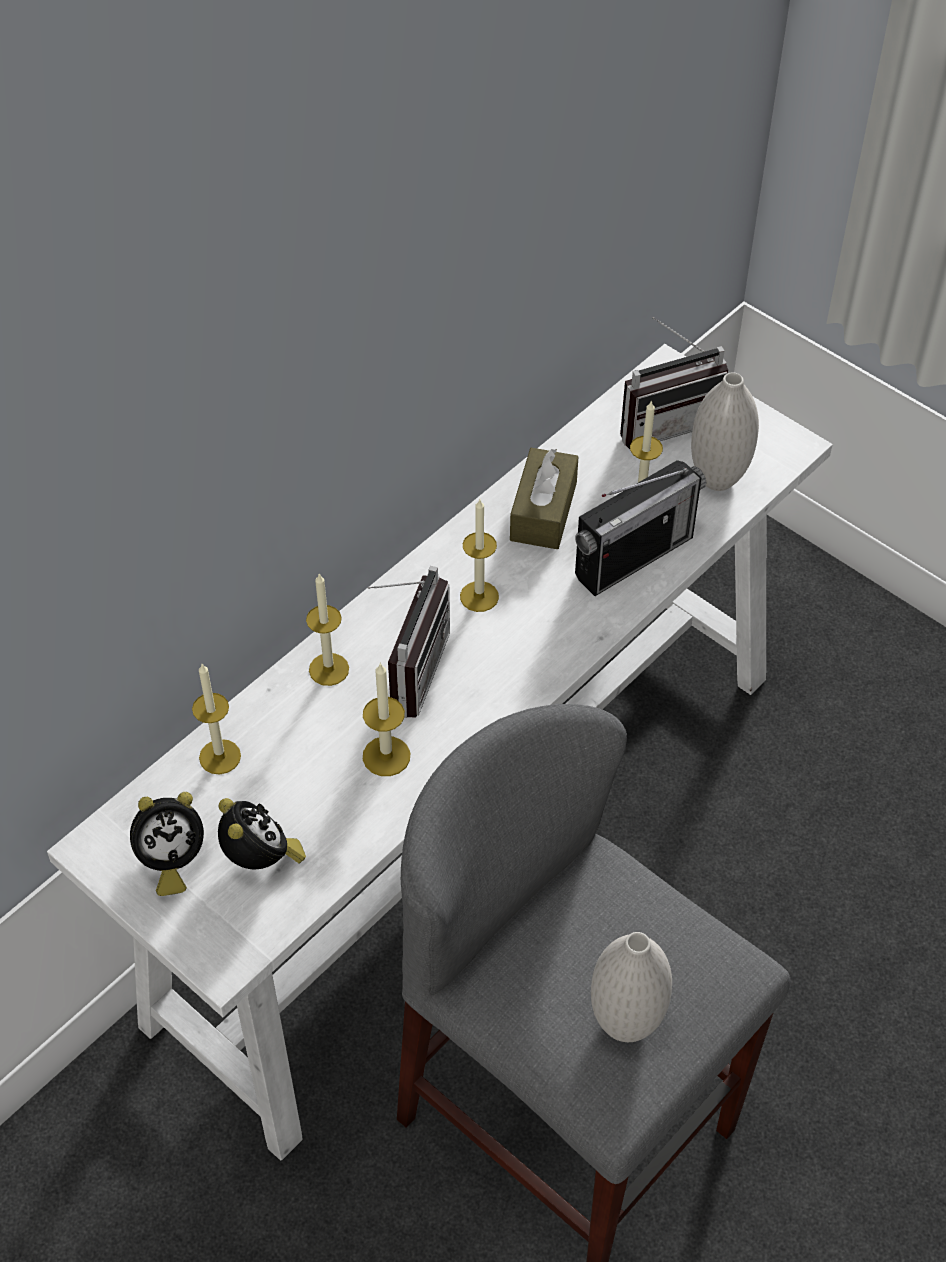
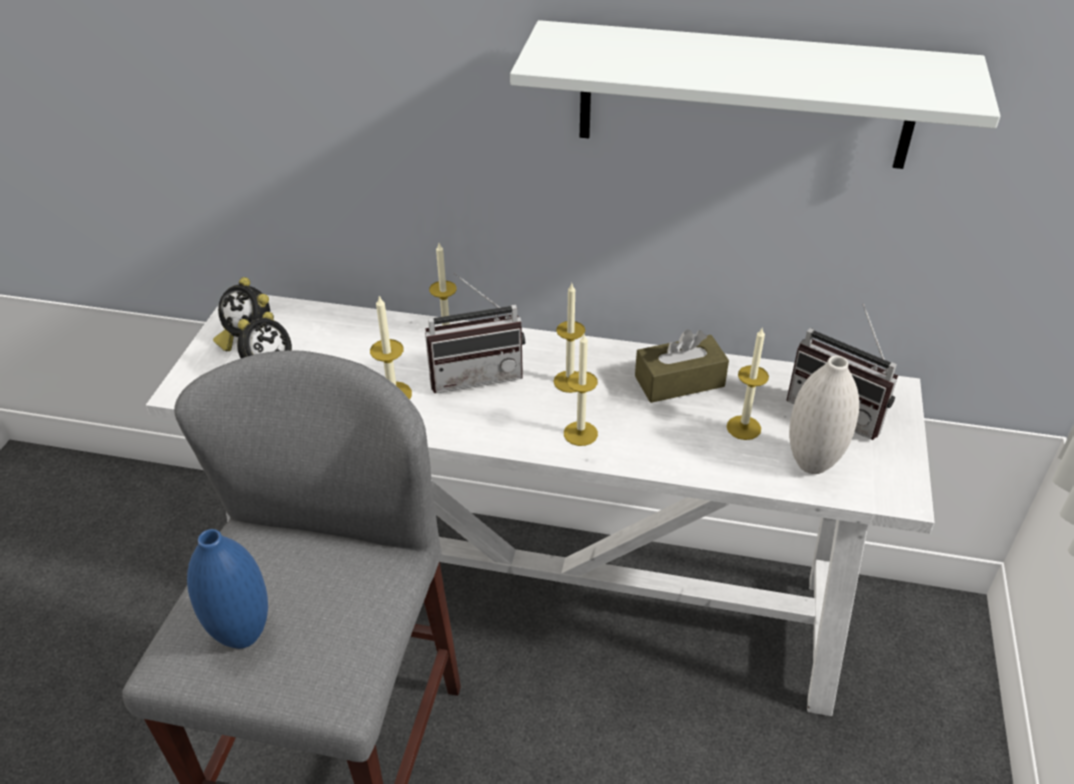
camera: 60 degrees right, 10 degrees down
(220, 756) = (342, 324): candle -> candle (580, 433)
(508, 212) = (745, 96): none -> white shelf
(625, 1024) = (243, 634): white vase -> blue vase
(633, 557) = (683, 446): radio -> none

